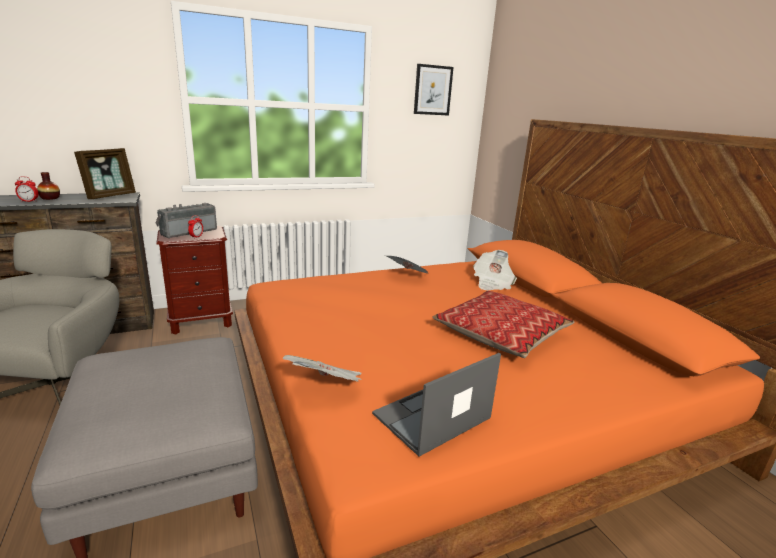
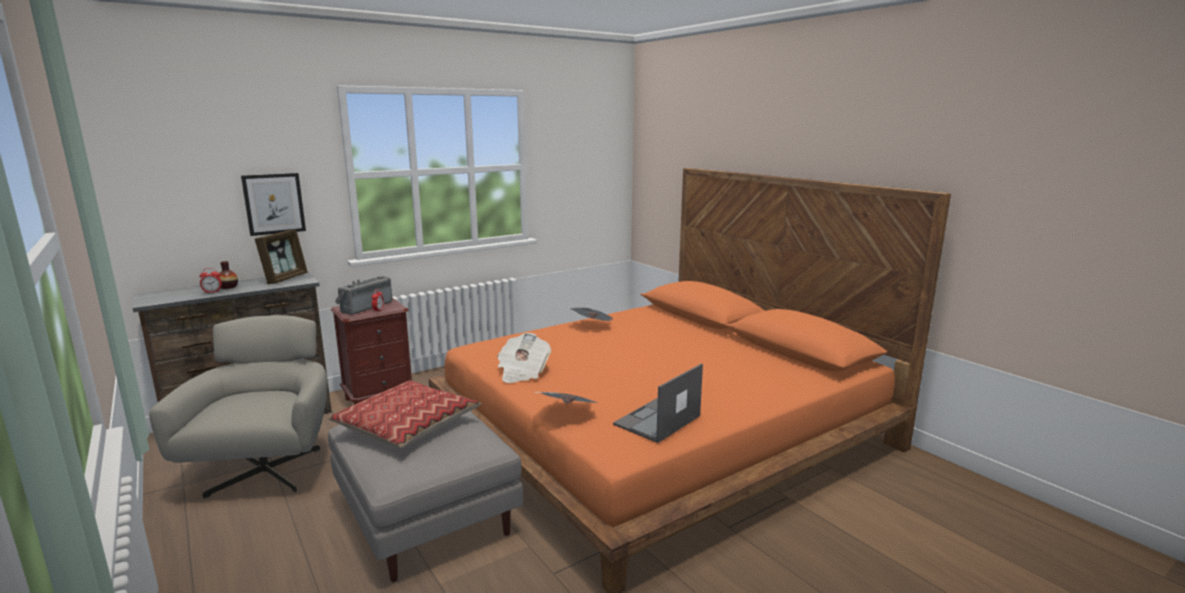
camera: 10 degrees left, 5 degrees down
(432, 90) = (584, 143): picture -> picture (274, 204)
(493, 283) = (672, 322): newspaper -> newspaper (522, 372)
(501, 333) = (691, 361): pillow -> pillow (407, 425)

